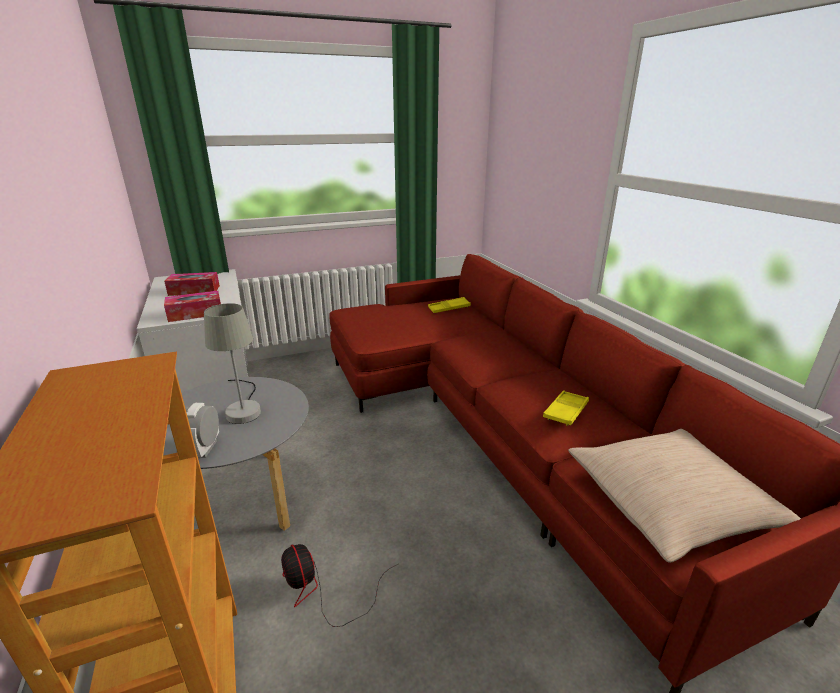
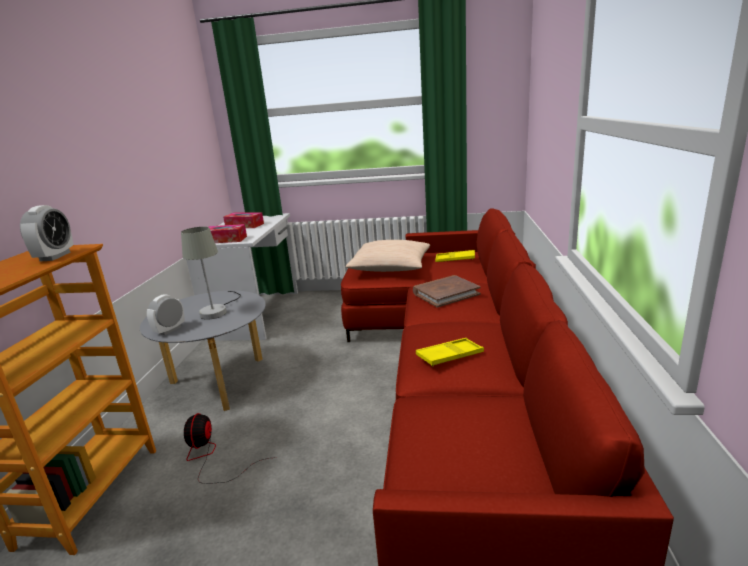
camera: 30 degrees right, 5 degrees down
(137, 385) = (55, 256): none -> alarm clock
(486, 347) = (446, 293): none -> brown book
(669, 503) = (453, 451): beige pillow -> beige pillow (390, 267)

